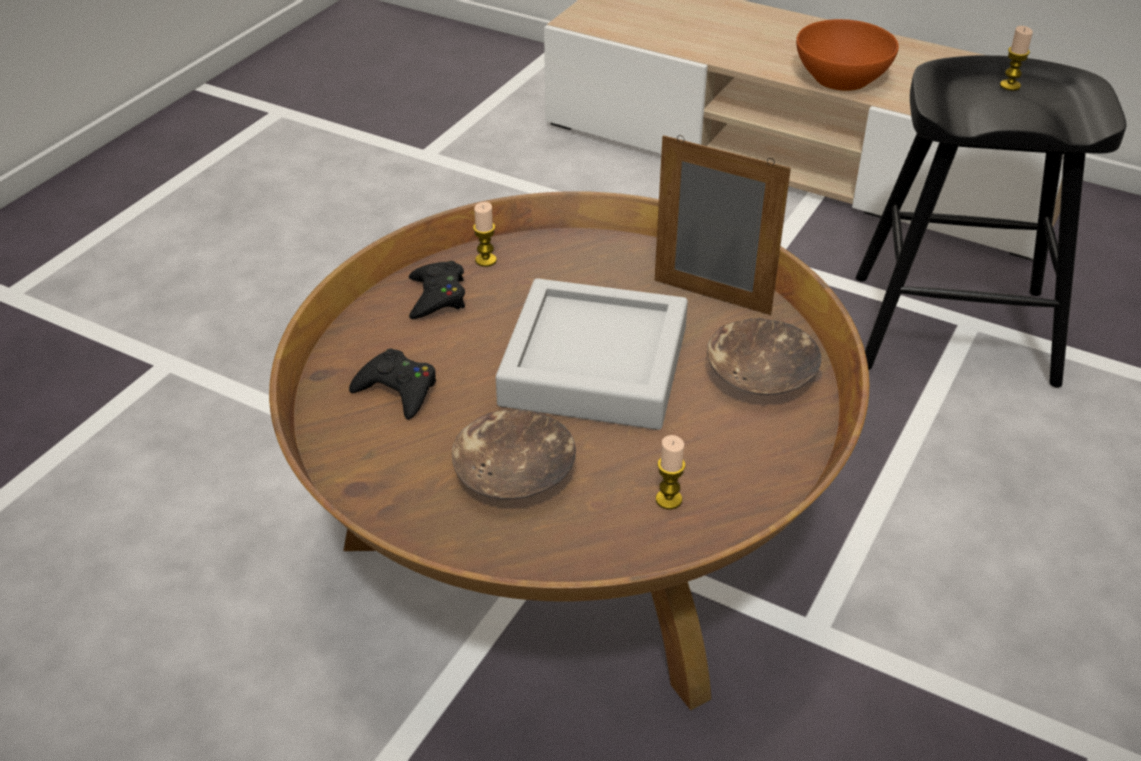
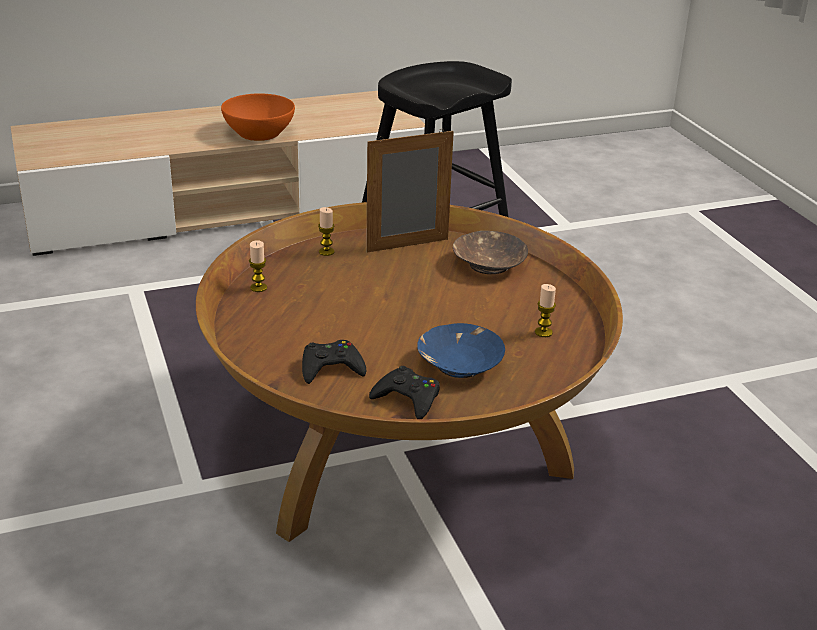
camera: 50 degrees left, 10 degrees down
(437, 296) = (266, 317): black game controller -> black game controller (408, 398)
(515, 472) = (459, 364): brown bowl -> blue bowl
(594, 366) = (409, 302): grey tray -> none
(1010, 85) = (429, 80): candle -> candle (326, 252)

